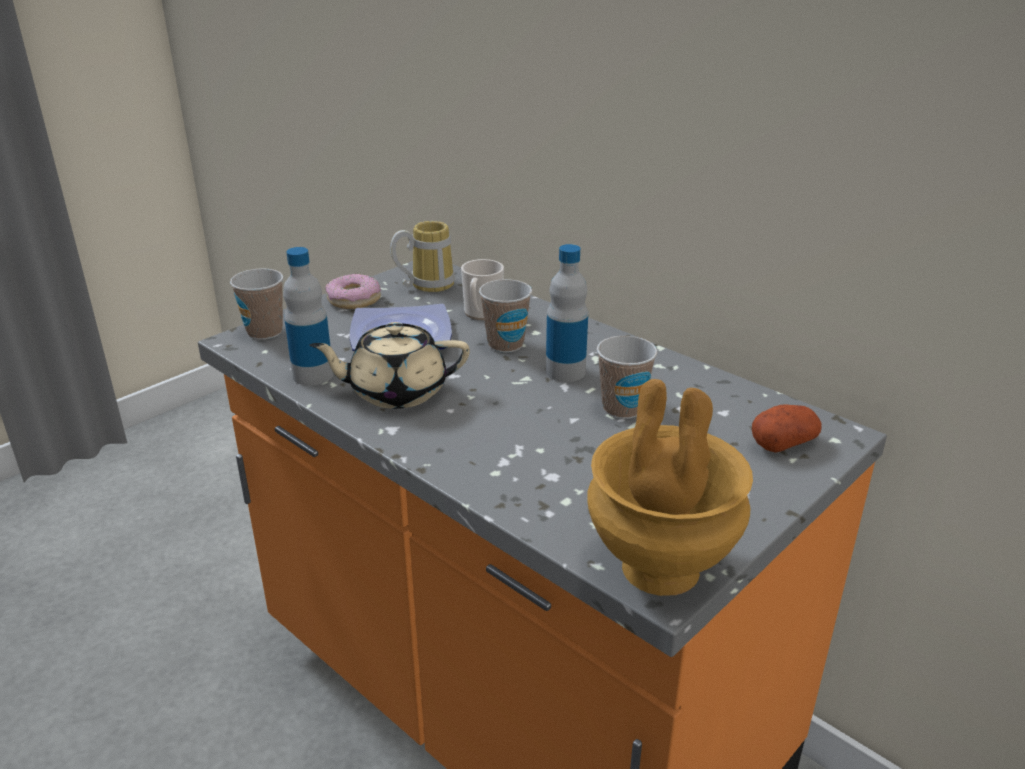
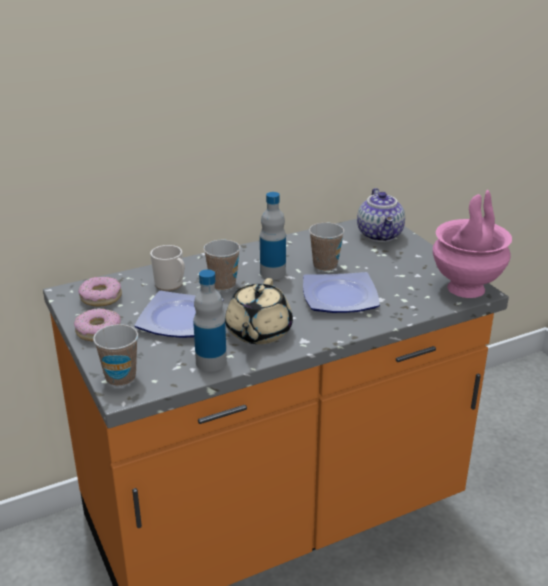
camera: 70 degrees left, 0 degrees up
(426, 284) = (101, 297): mug -> donut
(530, 439) = (341, 298): none -> plate
(658, 568) = (466, 289): brown vase -> pink vase
(783, 443) = (381, 235): potato -> teapot

